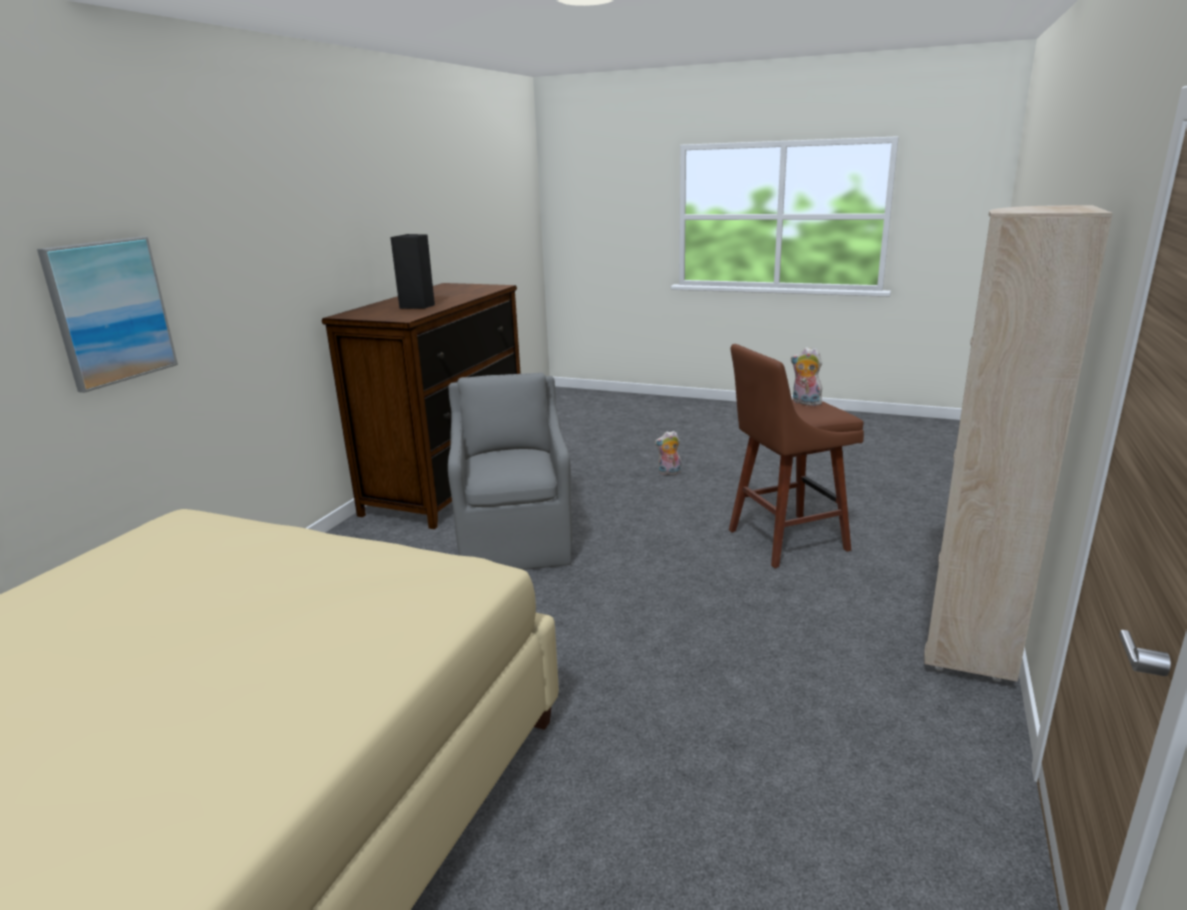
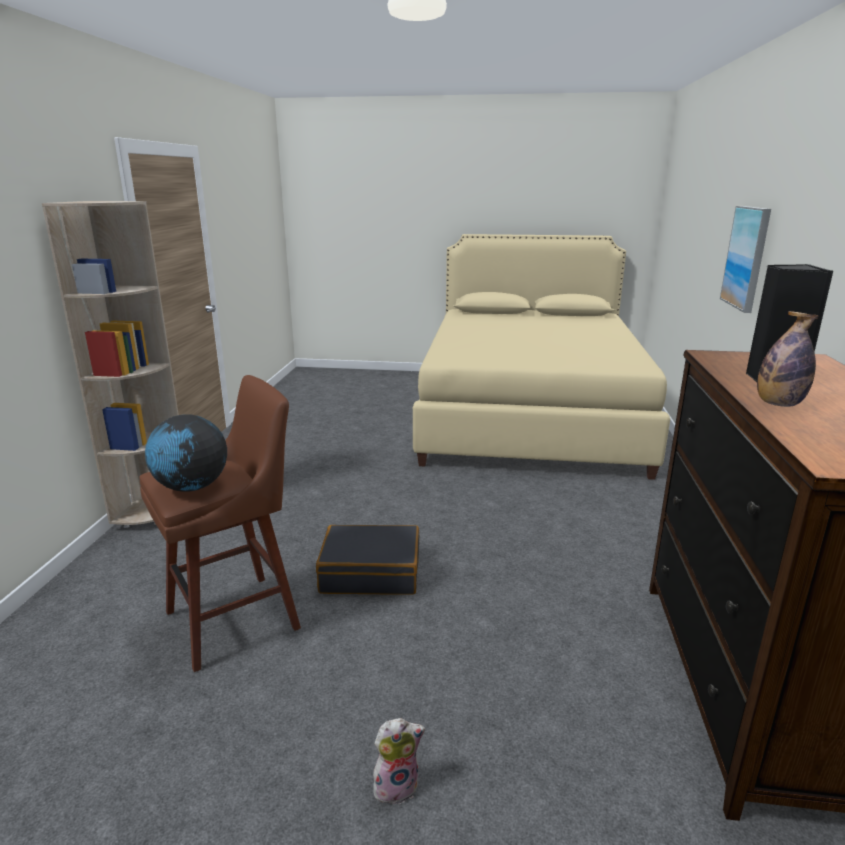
camera: 165 degrees right, 0 degrees up
(457, 298) = (778, 404): none -> bottle
(515, 542) = (541, 582): grey armchair -> none
(666, 564) = (371, 572): none -> black suitcase
(805, 403) = (191, 487): plush toy -> globe

